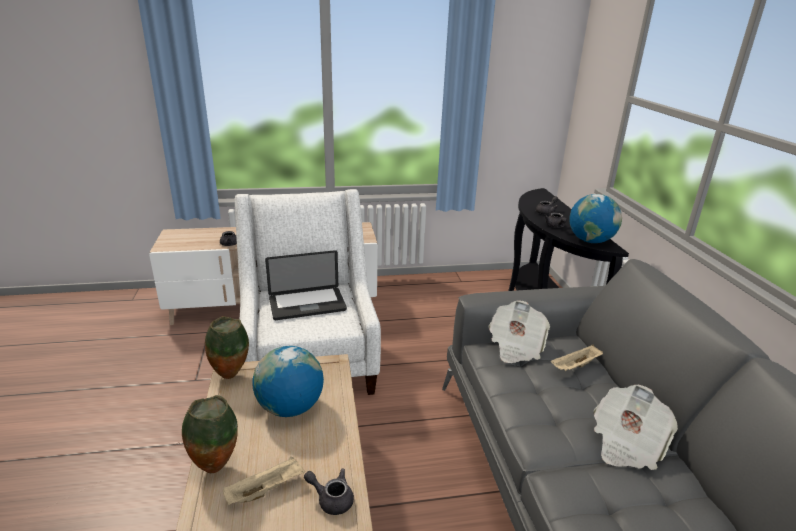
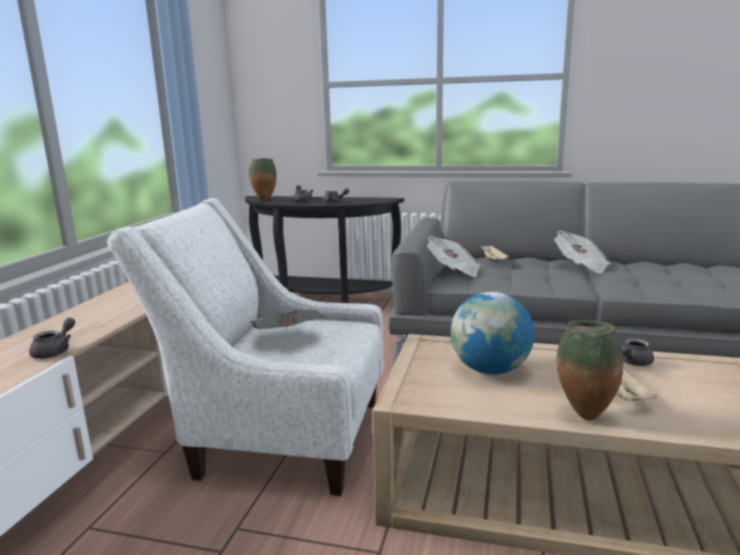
camera: 65 degrees left, 10 degrees down
(231, 375) = (409, 398): vase -> vase (264, 200)
(307, 305) = (287, 339): laptop -> newspaper
(590, 241) = (373, 200): globe -> none

